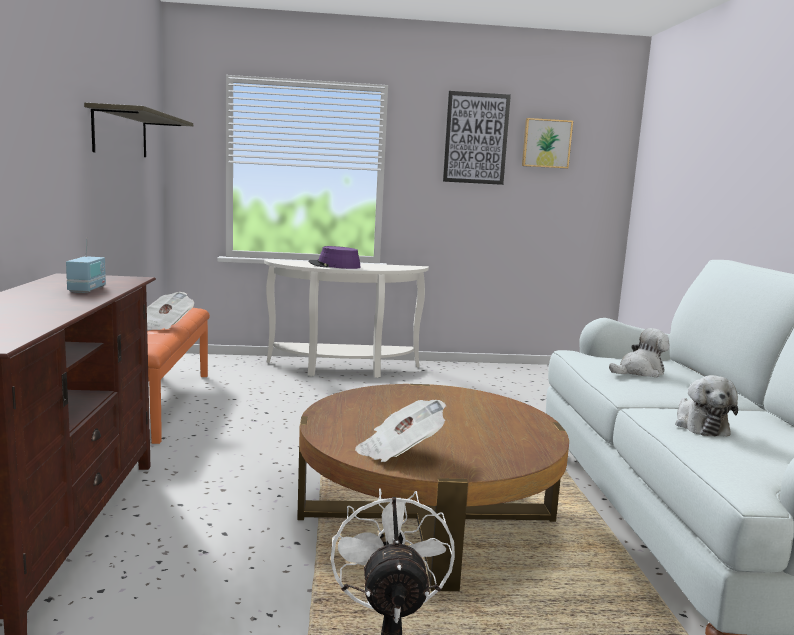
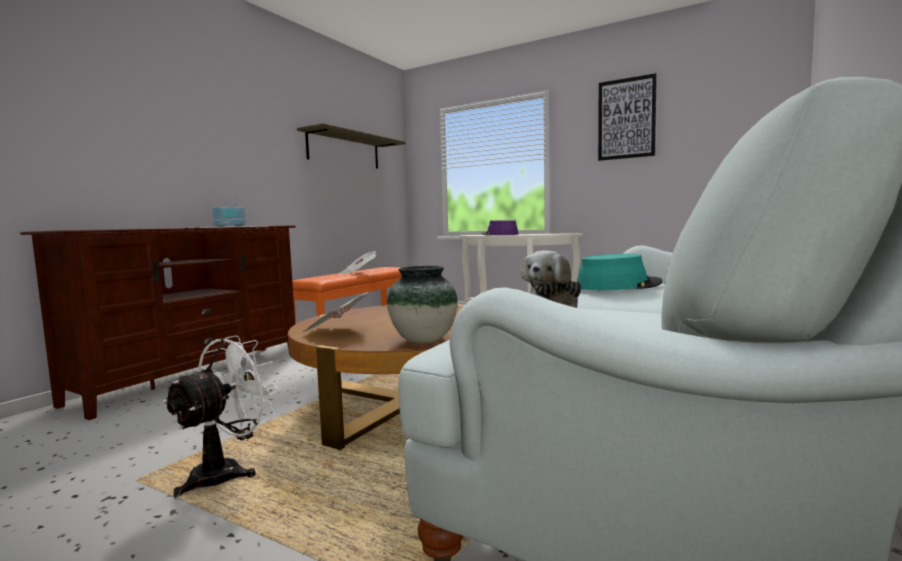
camera: 35 degrees right, 5 degrees down
(522, 453) = (423, 340): none -> vase
(546, 143) = (697, 110): picture -> none
(639, 372) = (618, 286): plush toy -> turquoise hat

